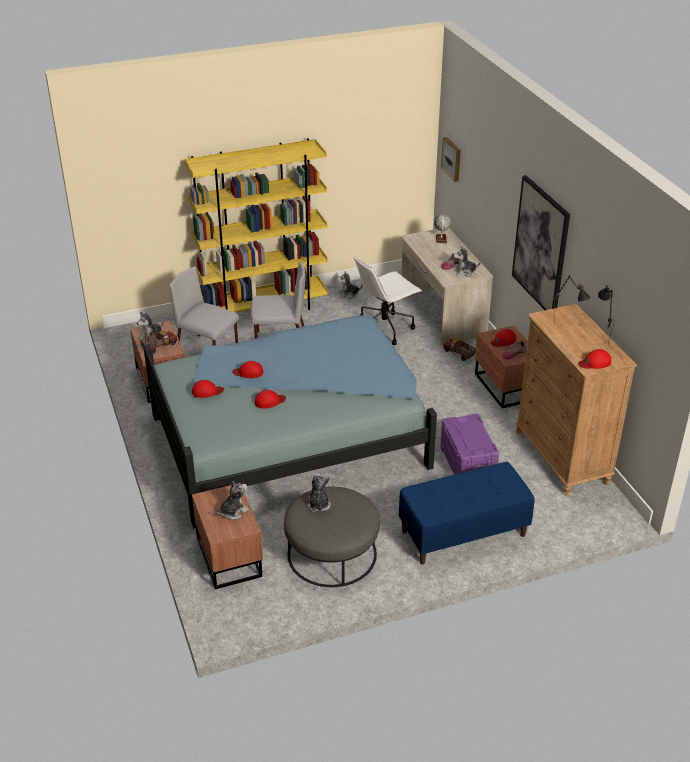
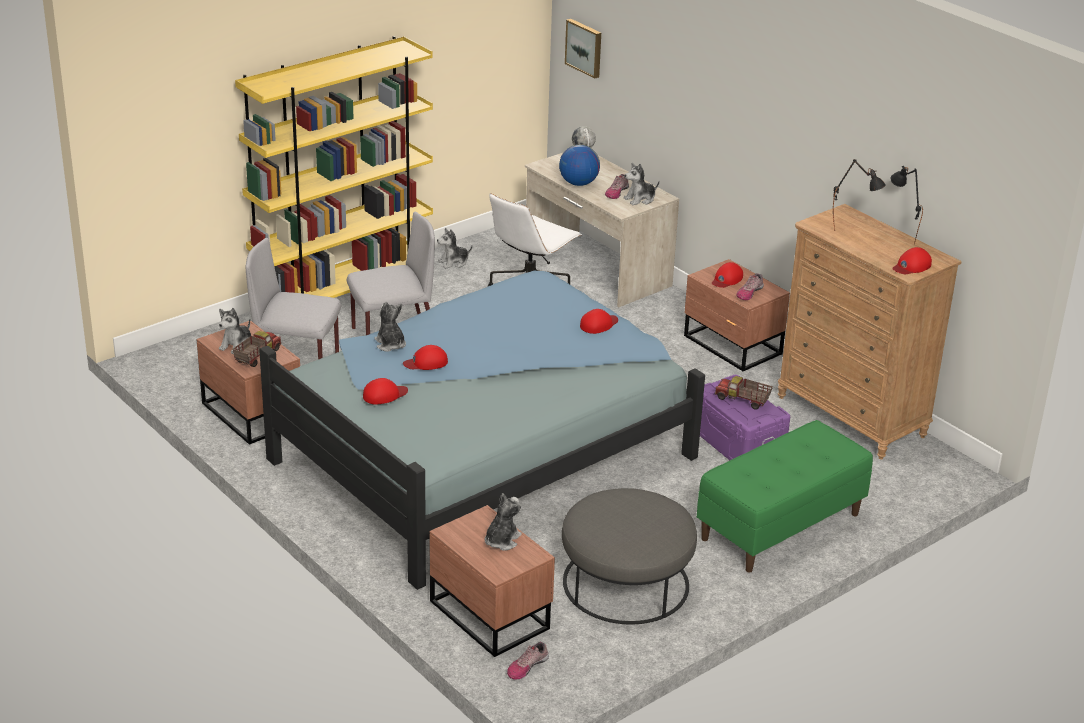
camera: 20 degrees left, 5 degrees down
(232, 601) = (527, 666): none -> shoe
(269, 401) = (478, 394): red cap -> red cap (599, 324)
(318, 505) = (607, 513): plush toy -> plush toy (390, 344)
(429, 254) = (578, 183): none -> globe
(458, 354) = (648, 315): toy truck -> toy truck (742, 400)
(463, 534) = (780, 527): blue bench -> green bench
(541, 246) = (770, 139): picture -> none

